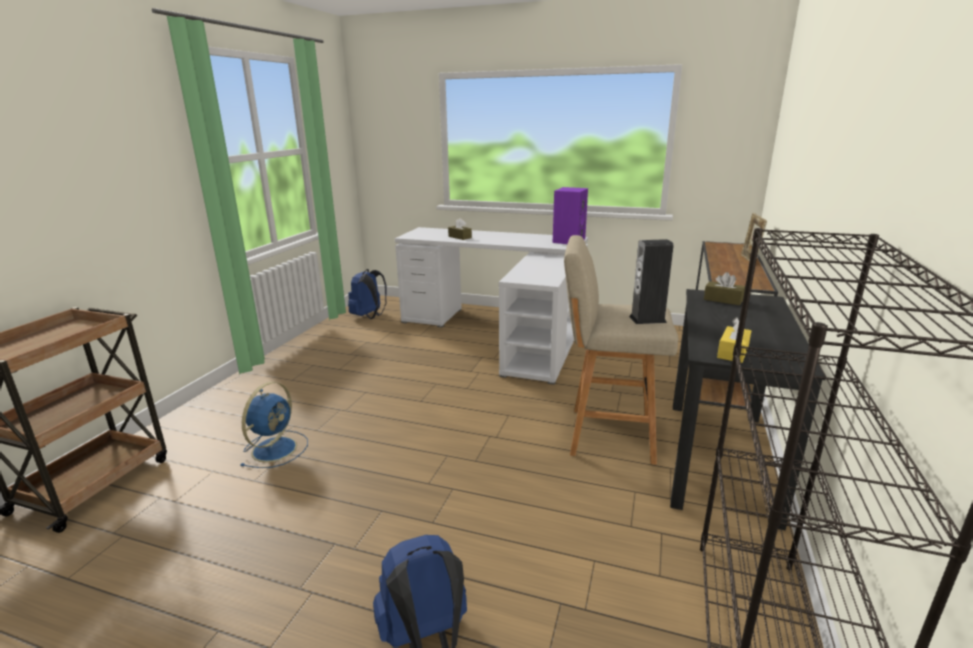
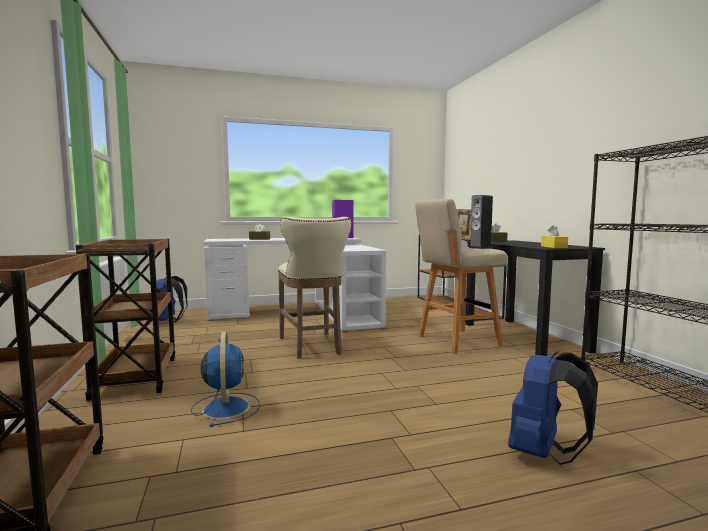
camera: 35 degrees left, 15 degrees down
(267, 386) = (136, 376): none -> brown cart
(438, 391) = (311, 347): none -> beige stool

